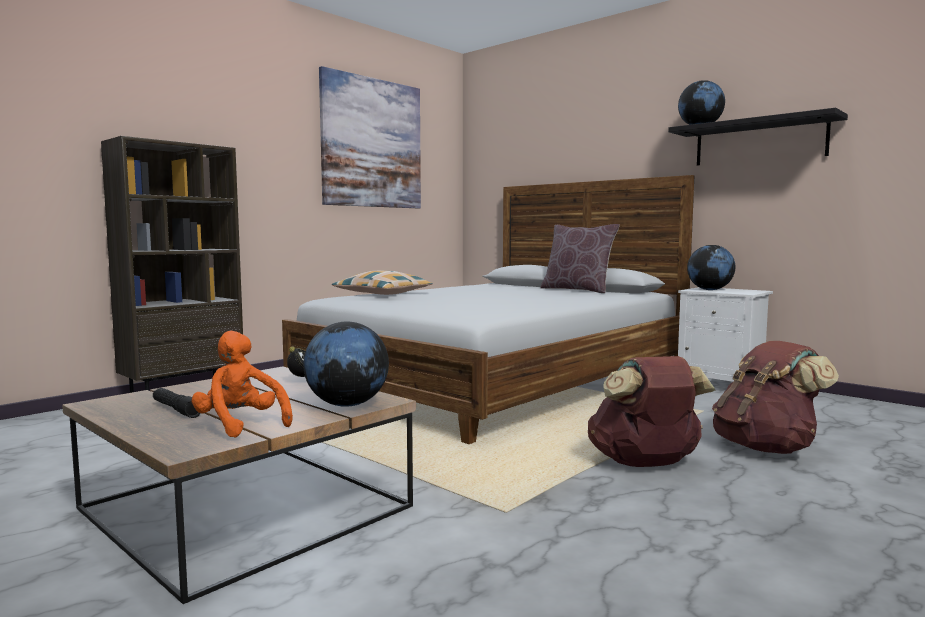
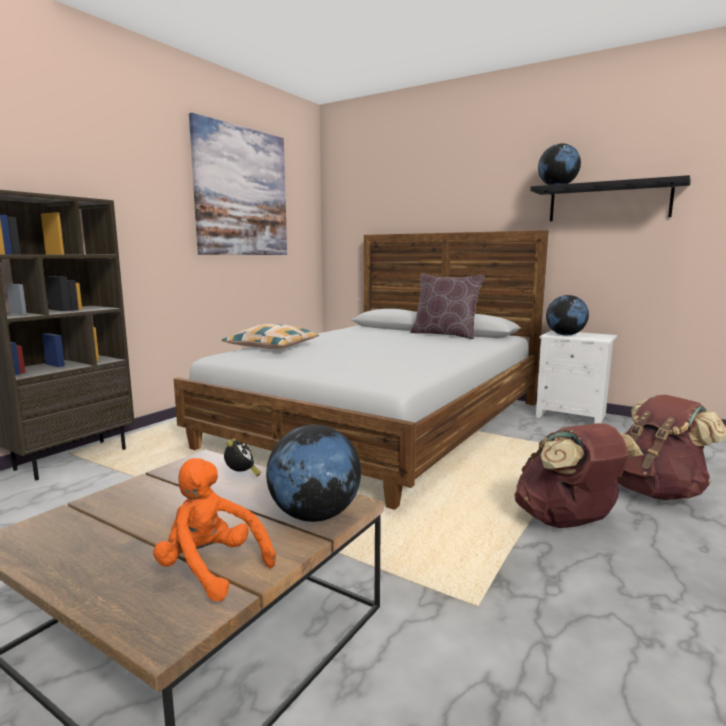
camera: 10 degrees left, 5 degrees up
(176, 410) = (117, 543): black flashlight -> none

